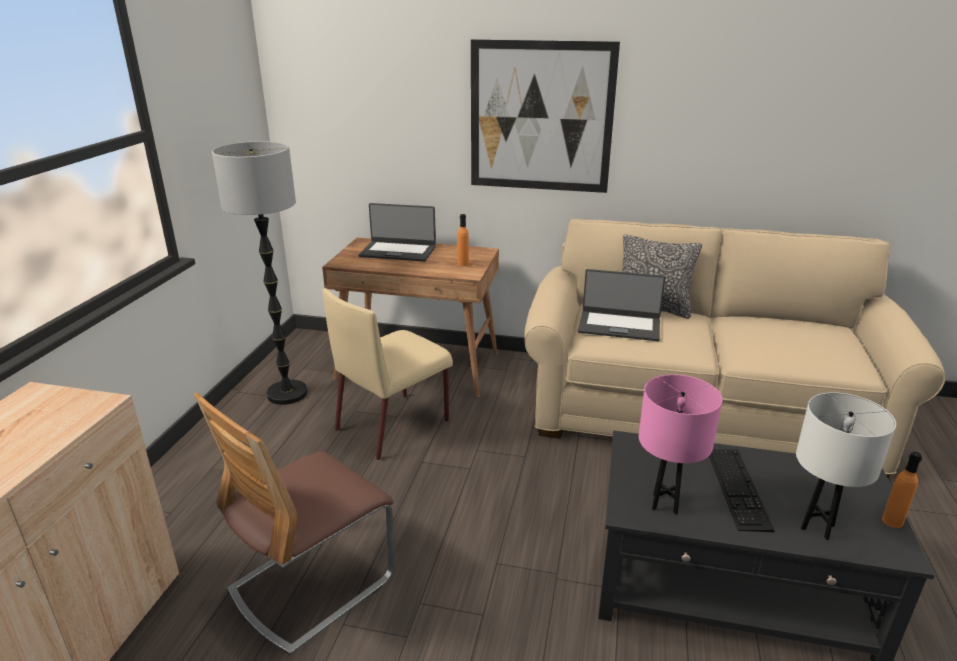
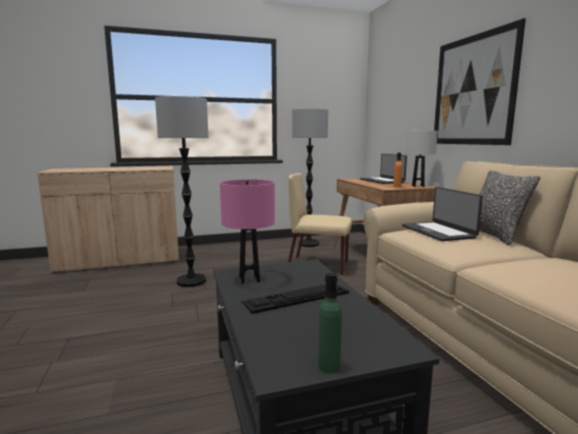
camera: 60 degrees right, 15 degrees down
(312, 584) = (191, 281): chair -> floor lamp
(817, 527) = (276, 330): white table lamp -> white table lamp (418, 186)
(892, 521) = (329, 367): orange bottle -> green bottle

